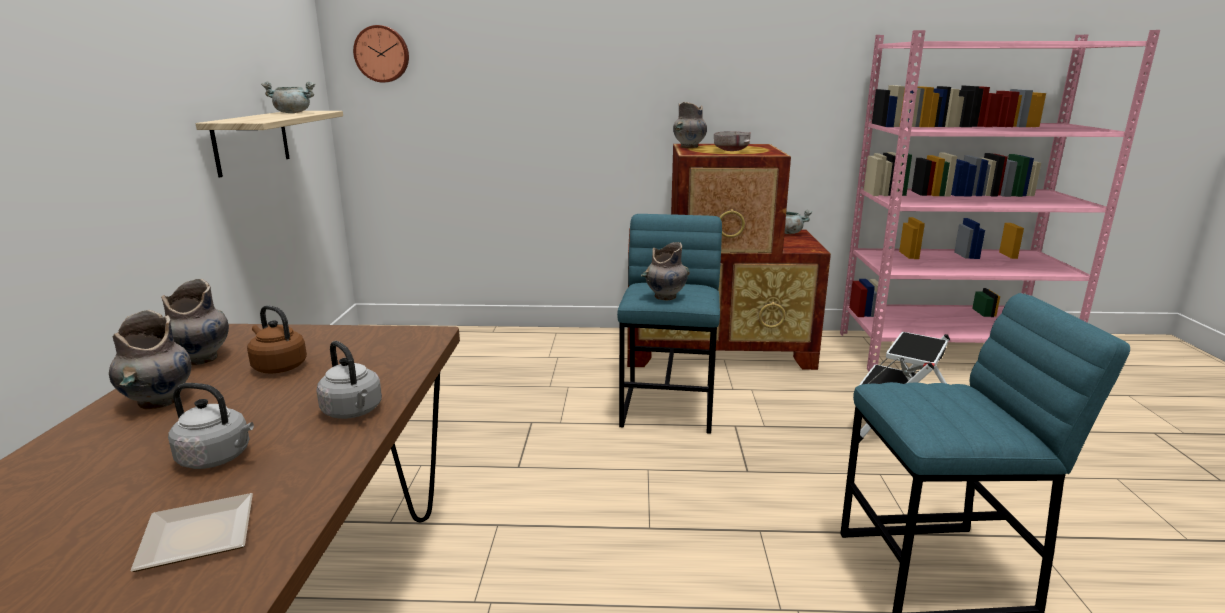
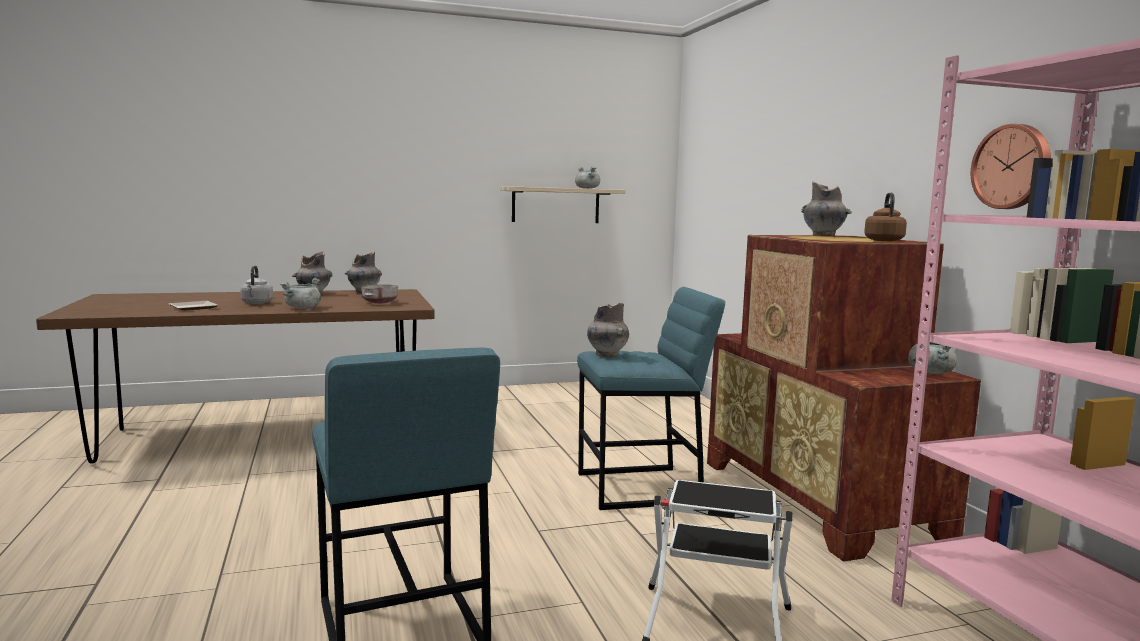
camera: 70 degrees right, 10 degrees down
(278, 366) = (357, 298): brown kettle -> brown kettle (883, 240)
(353, 412) = (303, 308): grey kettle -> grey cooking pot
(382, 54) = (699, 149): wall clock -> wall clock (1012, 167)
(731, 150) = (827, 238): grey bowl -> grey bowl (380, 302)

